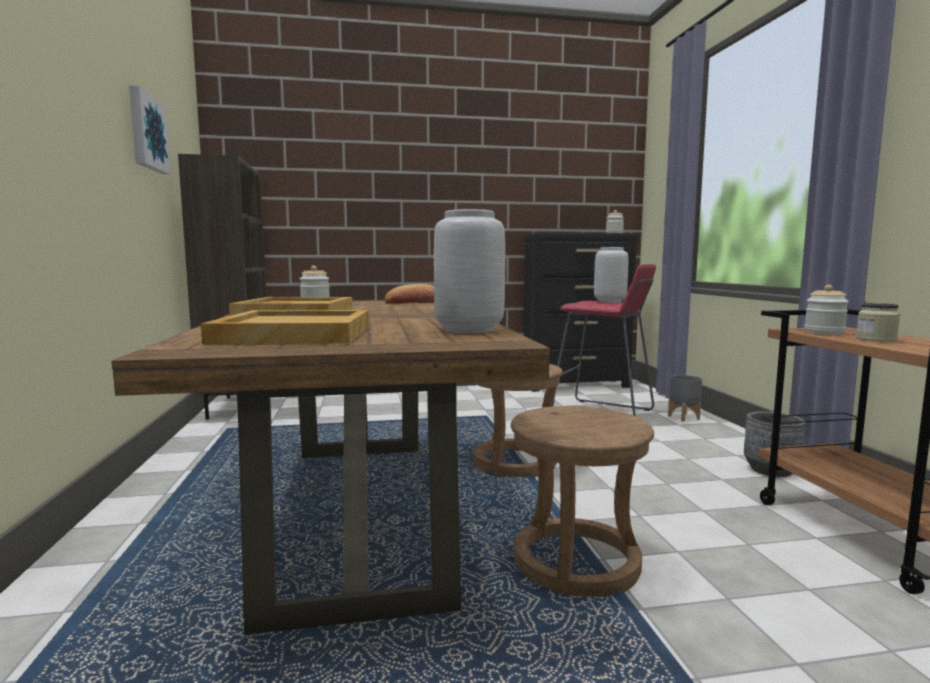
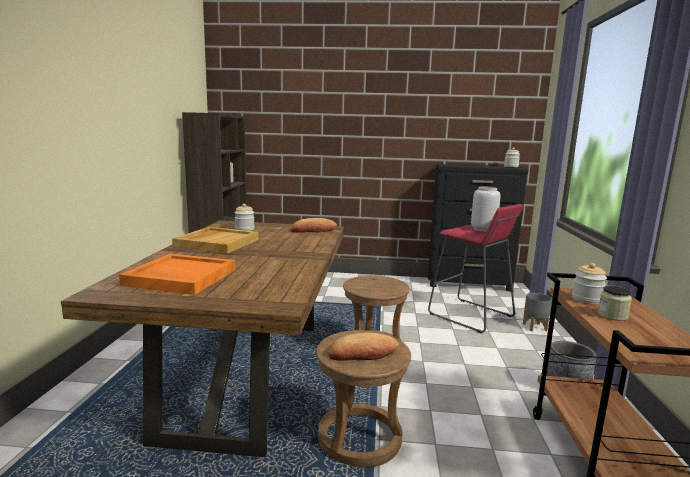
camera: 15 degrees right, 5 degrees up
(146, 132) = (158, 104): picture -> none
(293, 334) = (180, 277): beige tray -> orange tray
(468, 330) = (286, 283): grey vase -> none
(584, 426) = (362, 353): none -> bread

